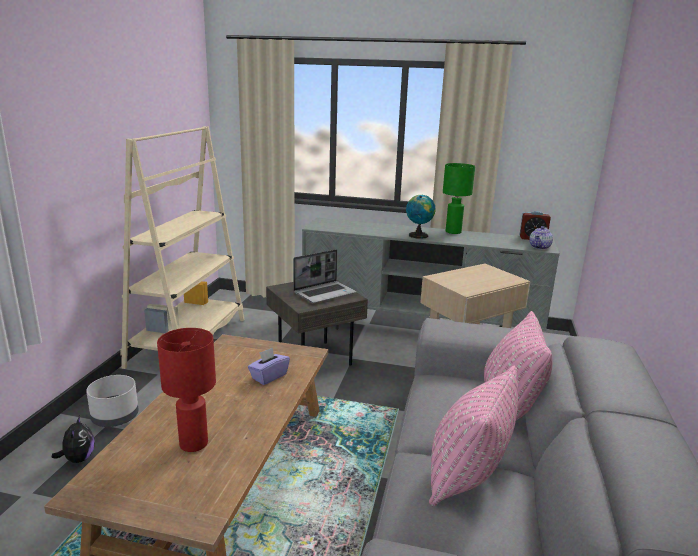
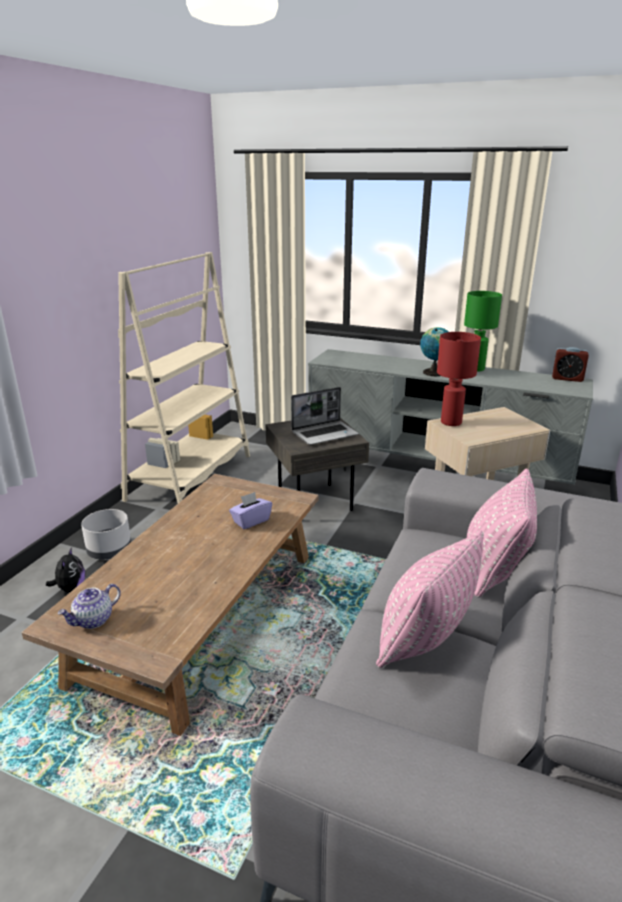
camera: 10 degrees right, 5 degrees up
(194, 443) = (165, 584): red table lamp -> red table lamp (451, 422)
(540, 247) = (571, 390): teapot -> teapot (93, 620)

